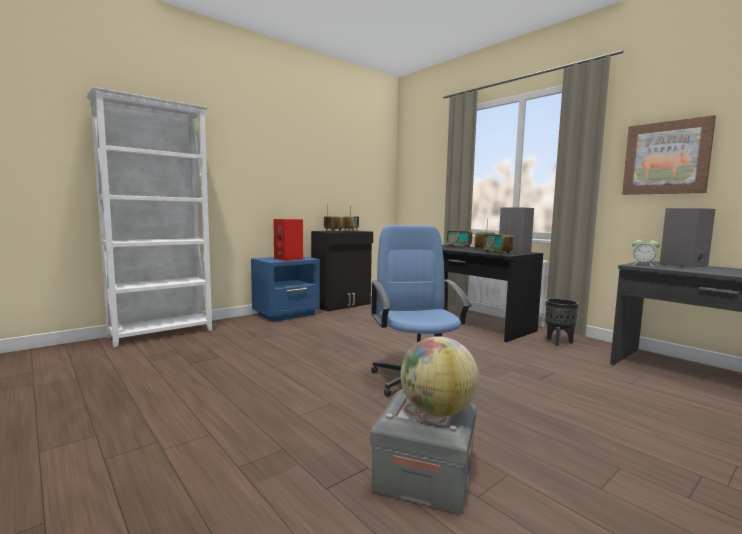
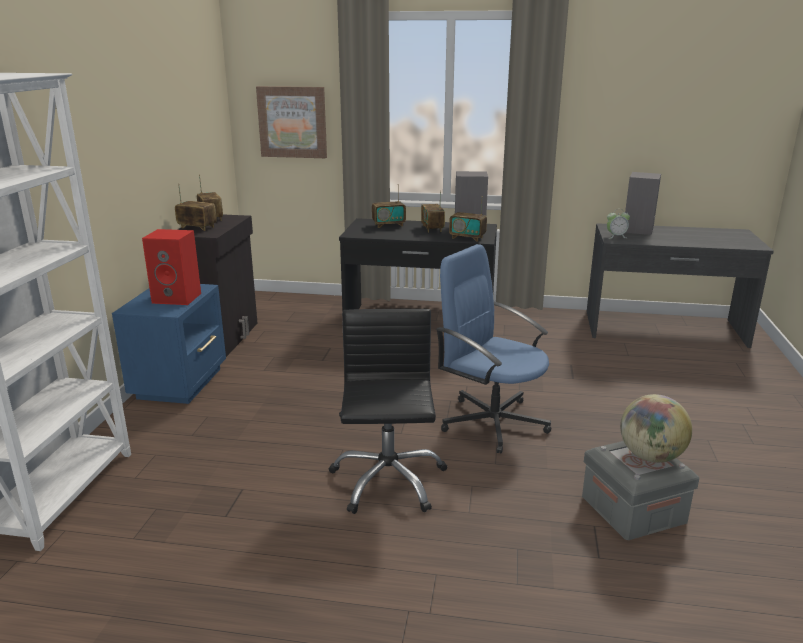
camera: 40 degrees left, 15 degrees up
(289, 380) = (387, 480): none -> black office chair
(558, 342) = (526, 323): black planter -> none
(666, 158) = (616, 116): picture -> picture (292, 122)

